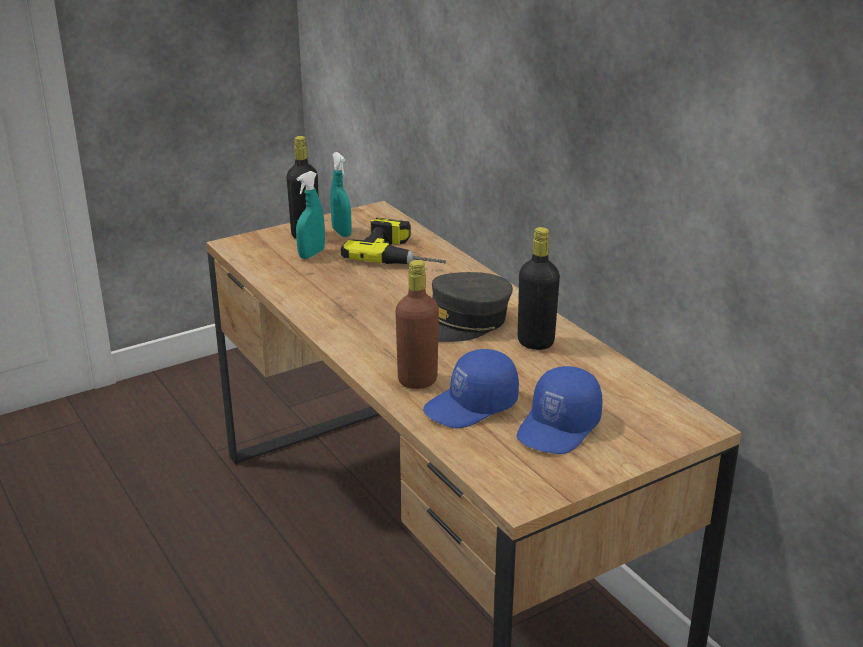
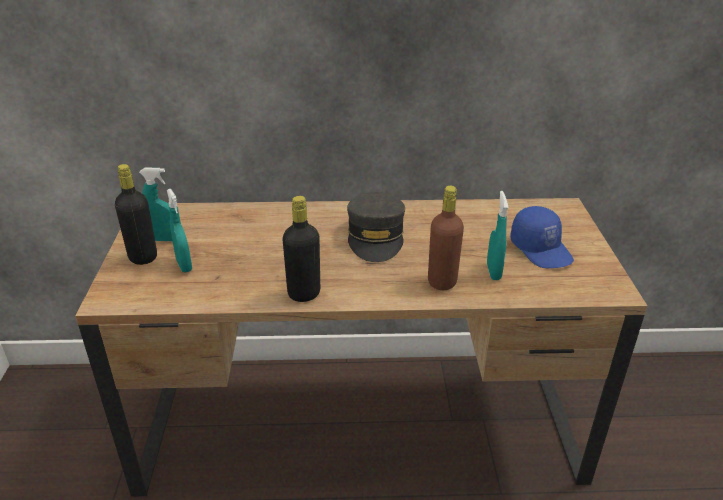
camera: 60 degrees left, 5 degrees up
(402, 253) = (239, 225): power drill -> none
(472, 406) = (493, 272): blue cap -> turquoise spray bottle
(535, 342) = (428, 220): black bottle -> black bottle (304, 294)

